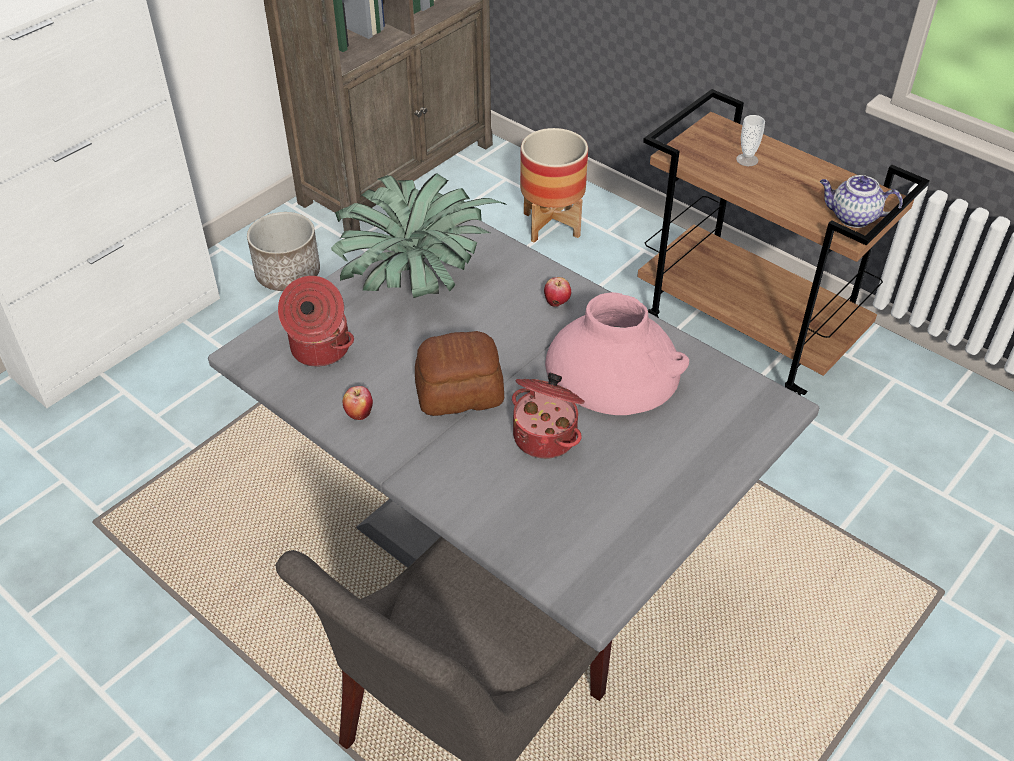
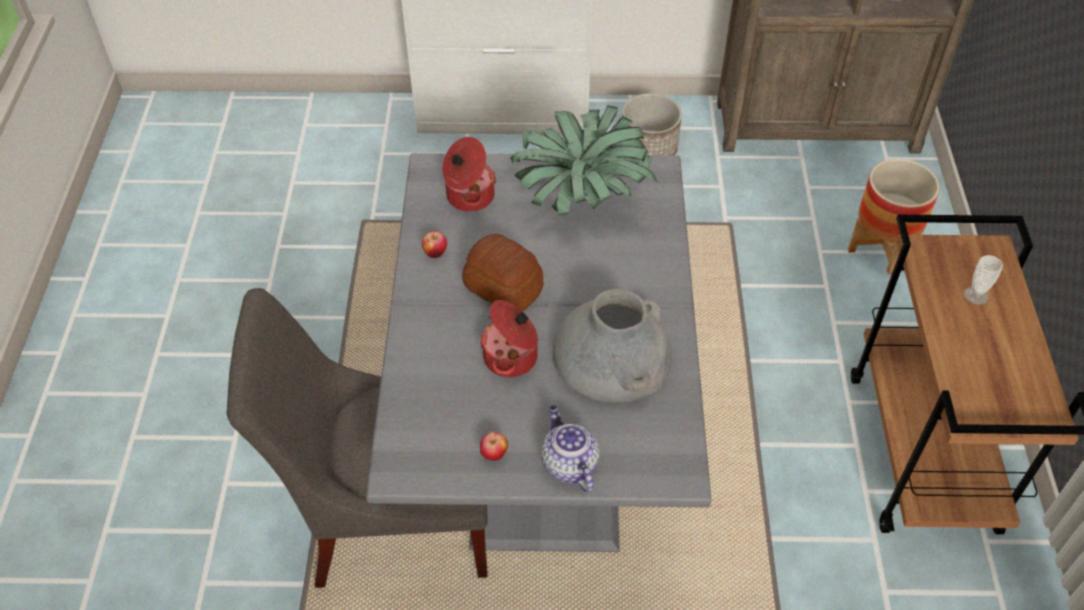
camera: 50 degrees right, 5 degrees up
(557, 303) = (645, 282): apple -> apple (494, 455)
(613, 369) = (612, 354): pink vase -> grey vase
(852, 217) = (992, 407): teapot -> teapot (568, 463)

